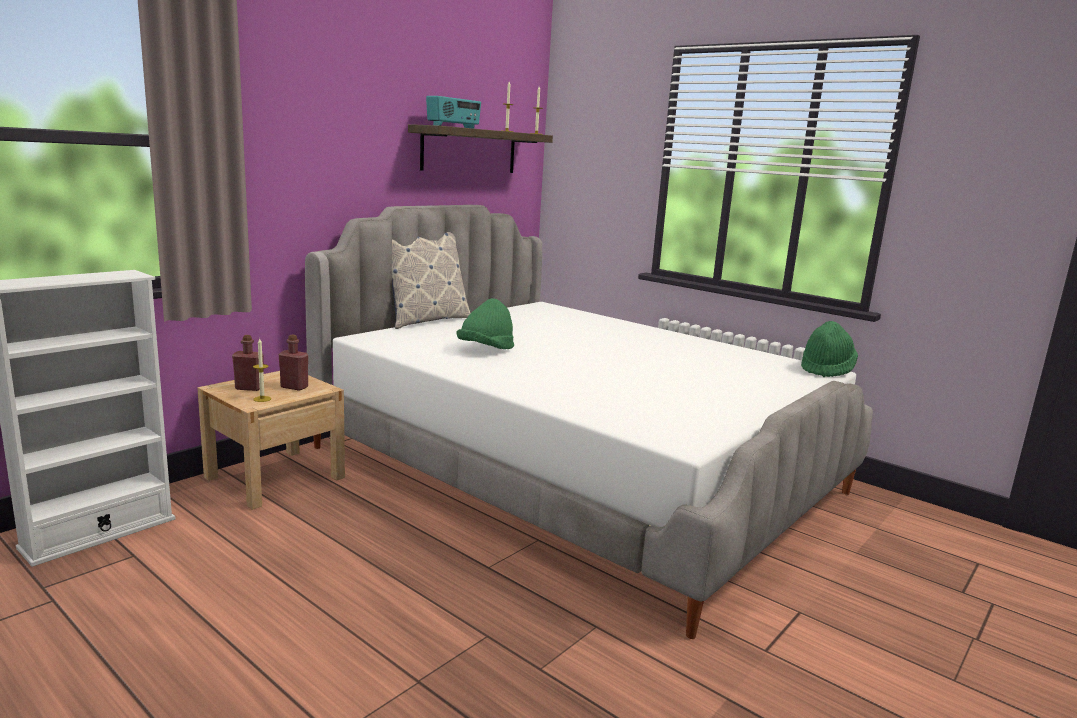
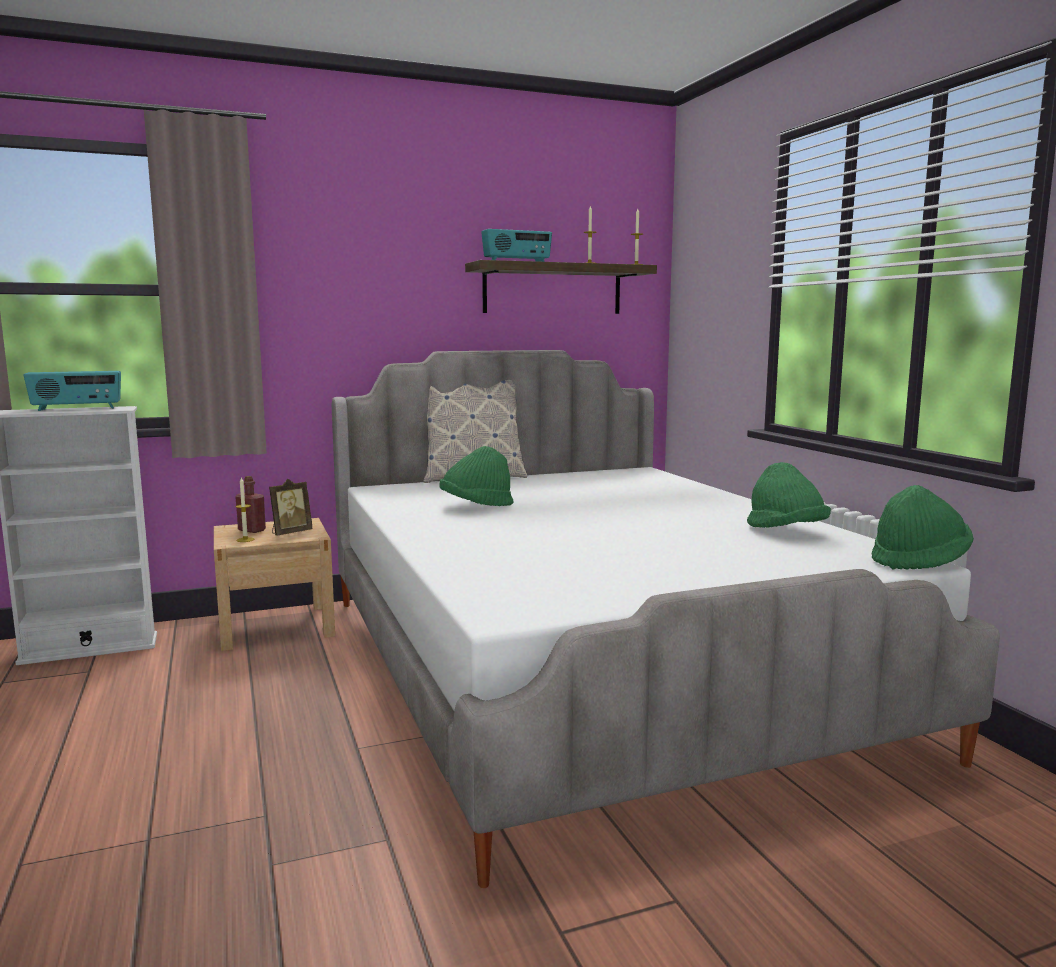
camera: 30 degrees right, 5 degrees down
(84, 277) = (77, 409): none -> radio
(294, 387) = (290, 533): red bottle -> picture frame
(725, 354) = (785, 531): none -> green hat

